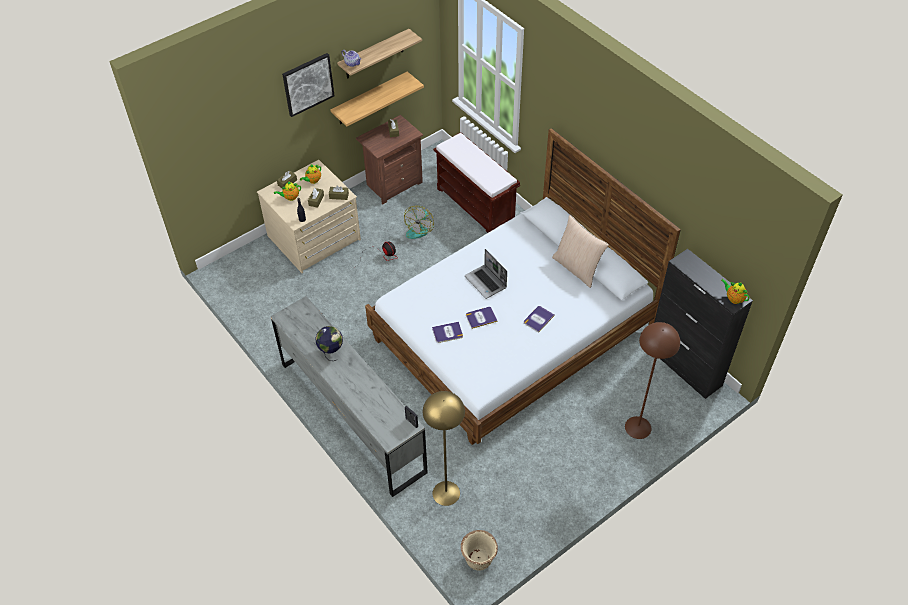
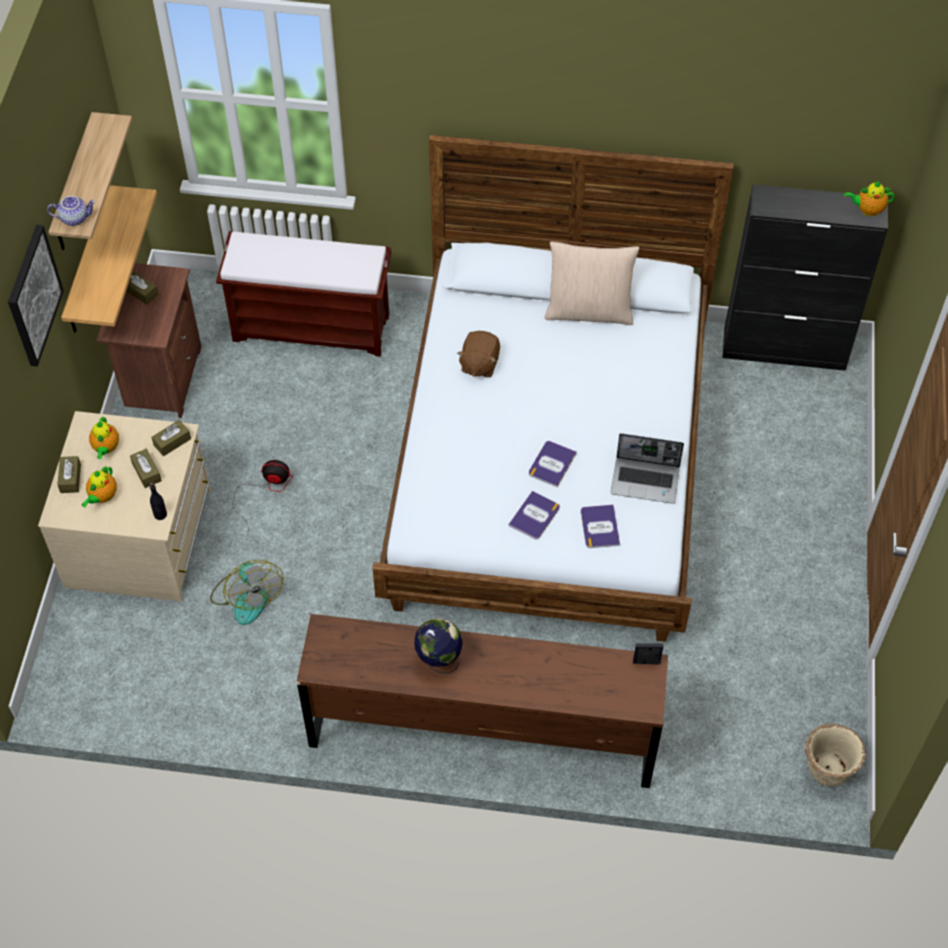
camera: 45 degrees left, 5 degrees up
(352, 416) = (482, 733): grey dresser -> brown dresser
(419, 228) = (273, 414): fan -> fan (247, 596)
(446, 493) = (703, 725): yellow floor lamp -> none
(486, 282) = (504, 413): laptop -> laptop (646, 480)
(500, 255) = (479, 364): none -> brown plush toy
(538, 319) = (620, 411): book -> book (599, 527)
(638, 427) = (816, 463): brown floor lamp -> none

